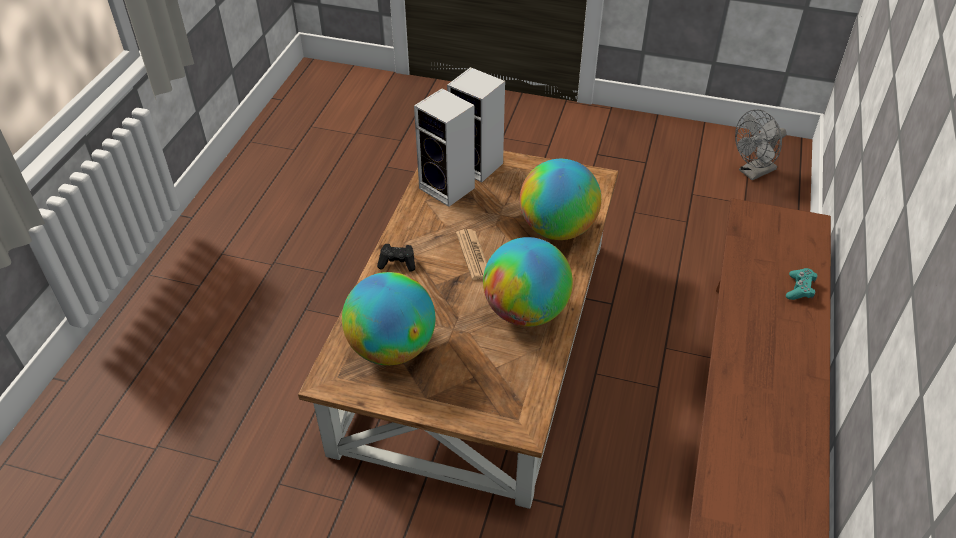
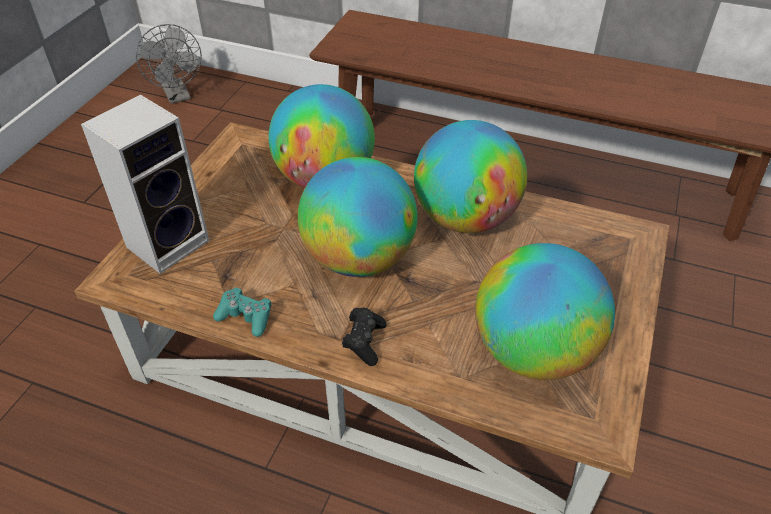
camera: 85 degrees left, 0 degrees up
(449, 189) = (211, 276): speaker -> none
(473, 255) = (359, 258): newspaper -> globe
(799, 289) = (444, 40): turquoise game controller -> turquoise game controller (245, 317)

